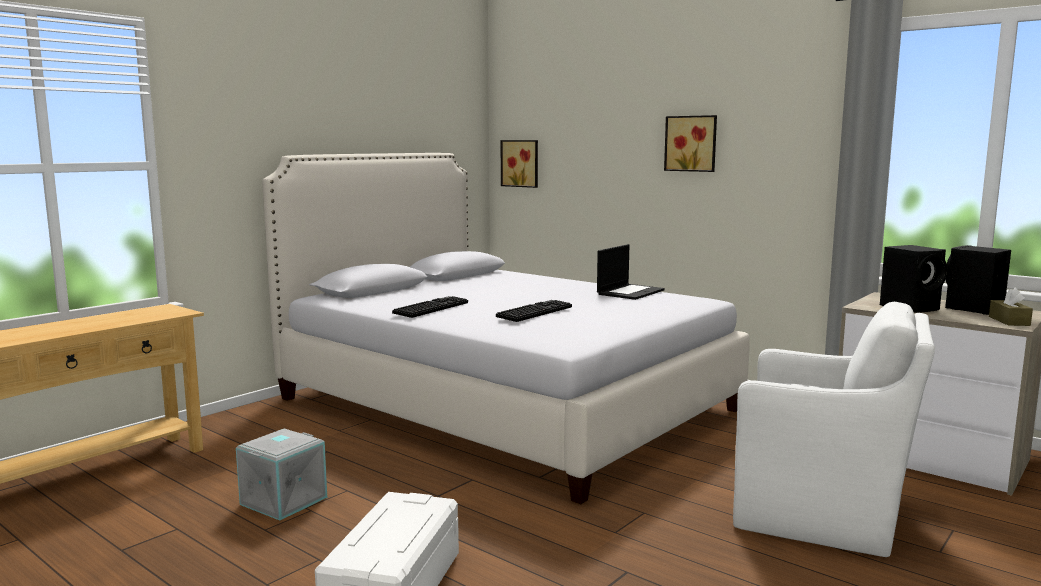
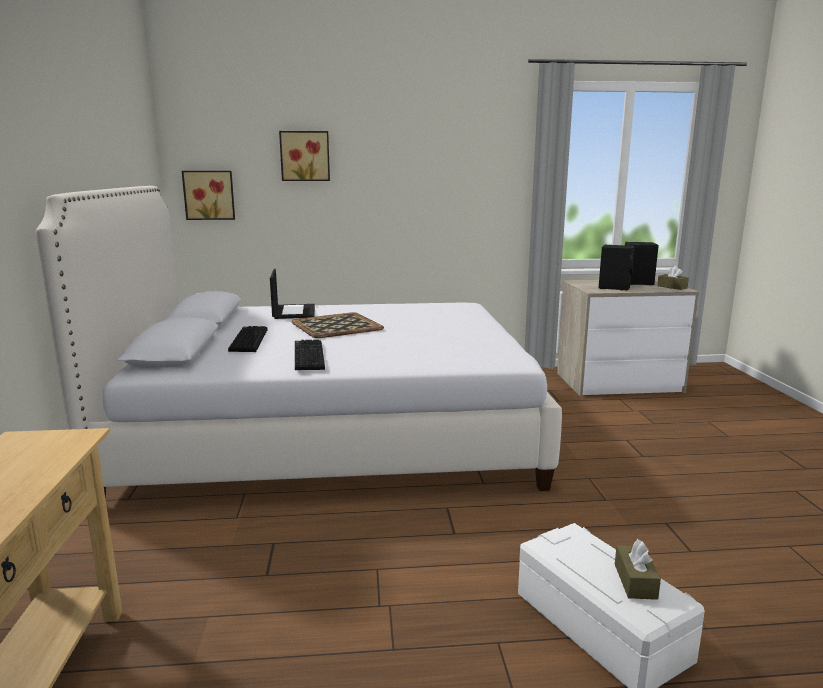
camera: 45 degrees left, 5 degrees up
(283, 500) = (343, 611): grey storage box -> none
(389, 542) = (635, 581): none -> brown tissue box
(520, 294) = (335, 326): none -> tray
(534, 312) = (407, 339): keyboard -> keyboard (247, 340)
(630, 292) = (403, 307): laptop -> laptop (293, 312)
(691, 143) = (402, 173): picture -> picture (305, 156)
(822, 515) = (656, 437): white armchair -> none

